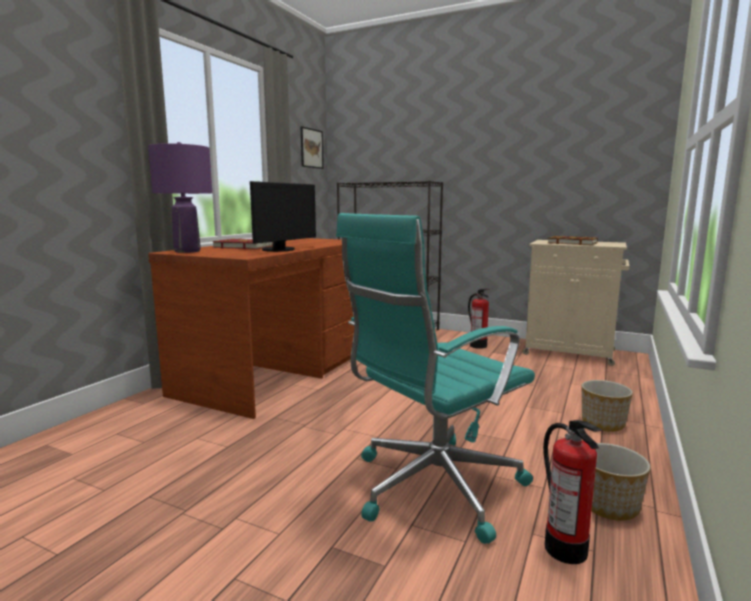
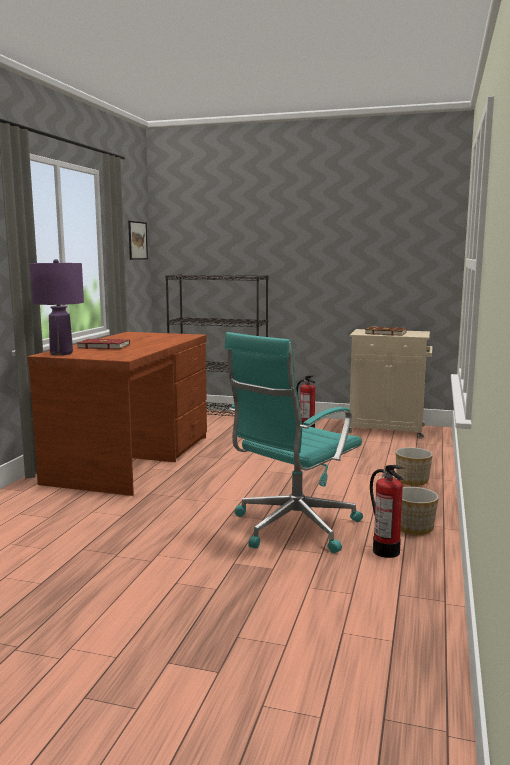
camera: 10 degrees left, 0 degrees up
(281, 250) = (143, 349): monitor -> none

